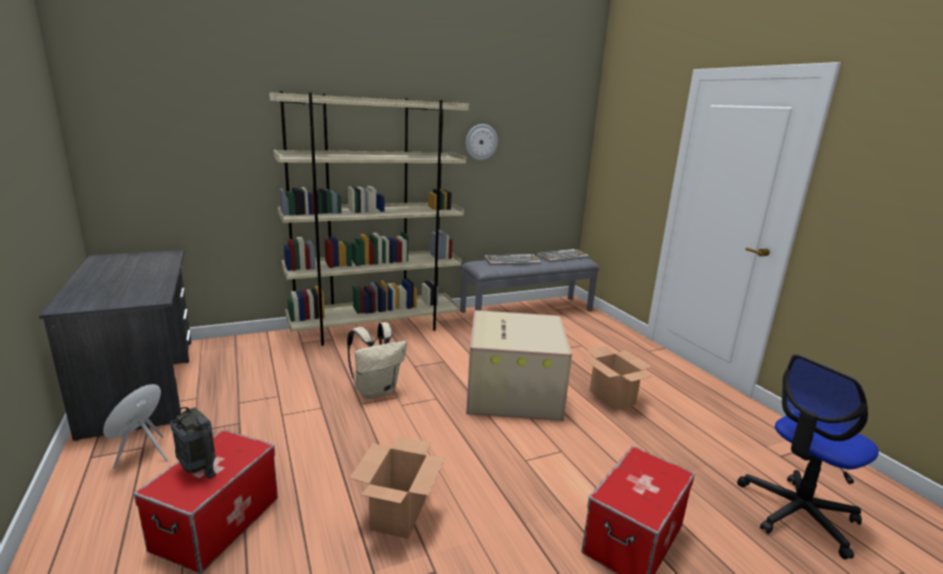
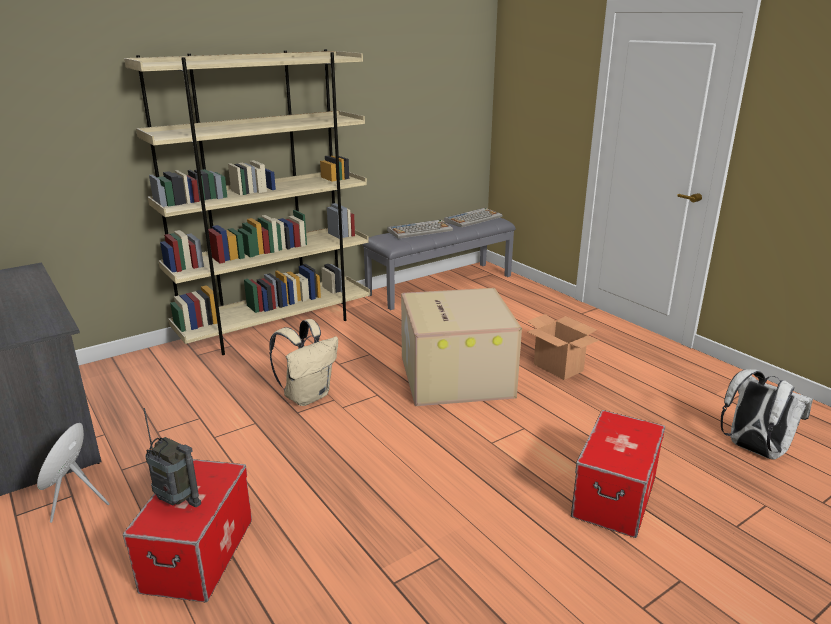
camera: 10 degrees left, 5 degrees up
(398, 513) = (383, 513): cardboard box -> none
(481, 142) = (372, 94): wall clock -> none
(797, 513) = (753, 450): office chair -> white backpack

